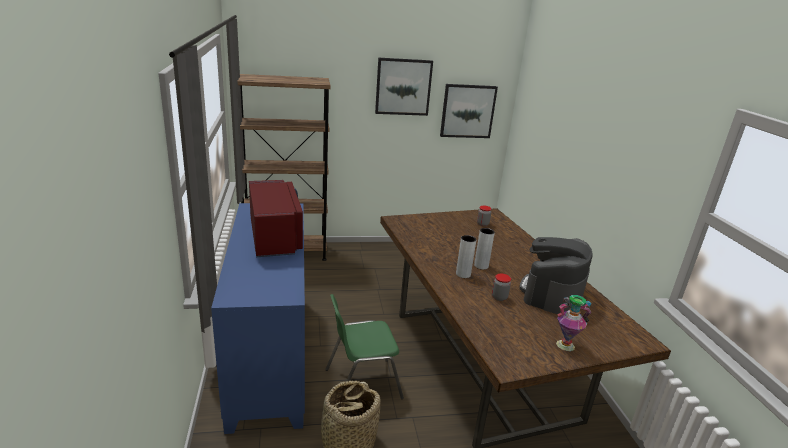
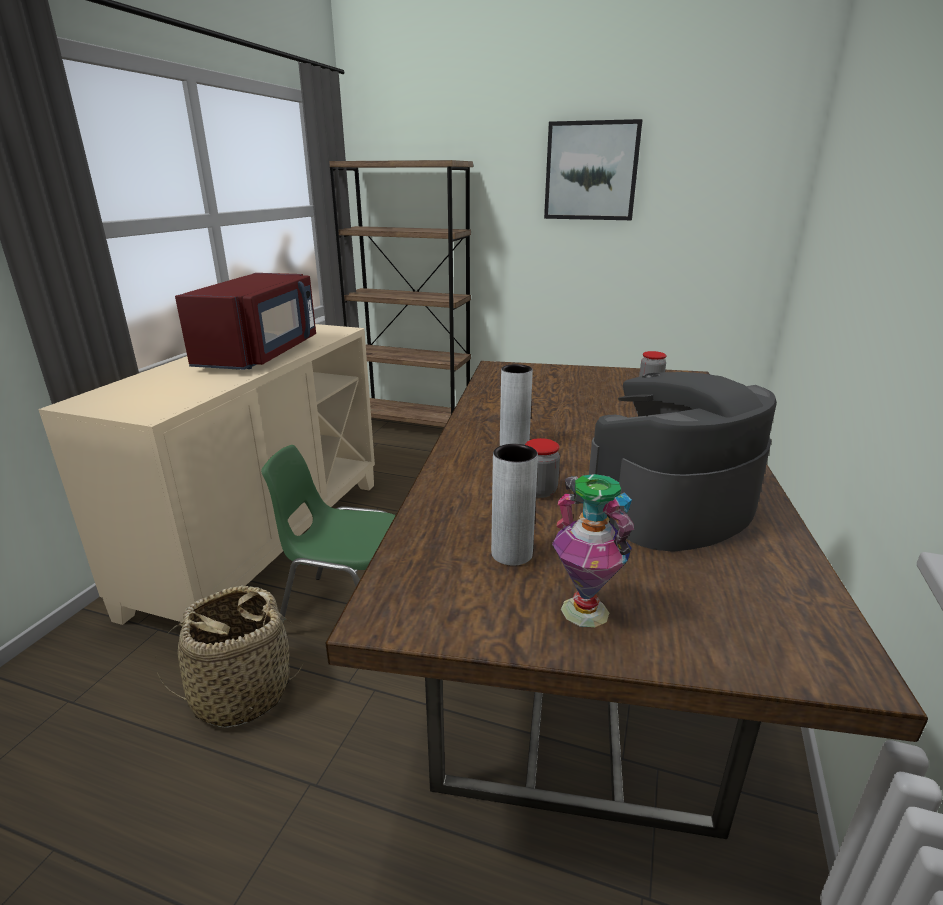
camera: 30 degrees right, 0 degrees up
(269, 356) = (265, 541): blue cabinet -> beige cabinet
(467, 111) = (708, 212): picture -> none
(481, 266) = (567, 440): grey vase -> grey vase (511, 554)

